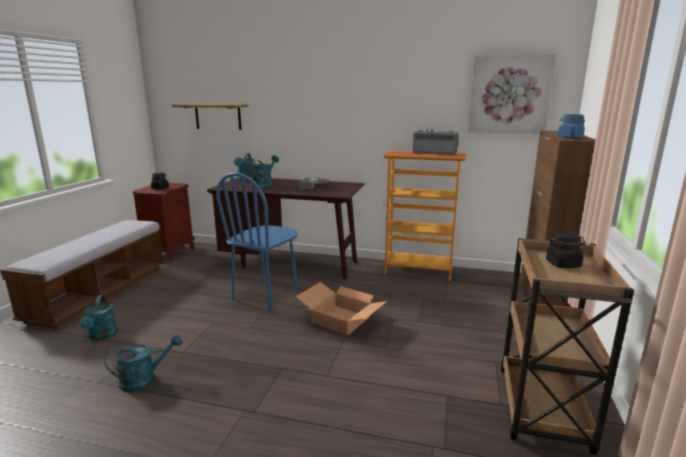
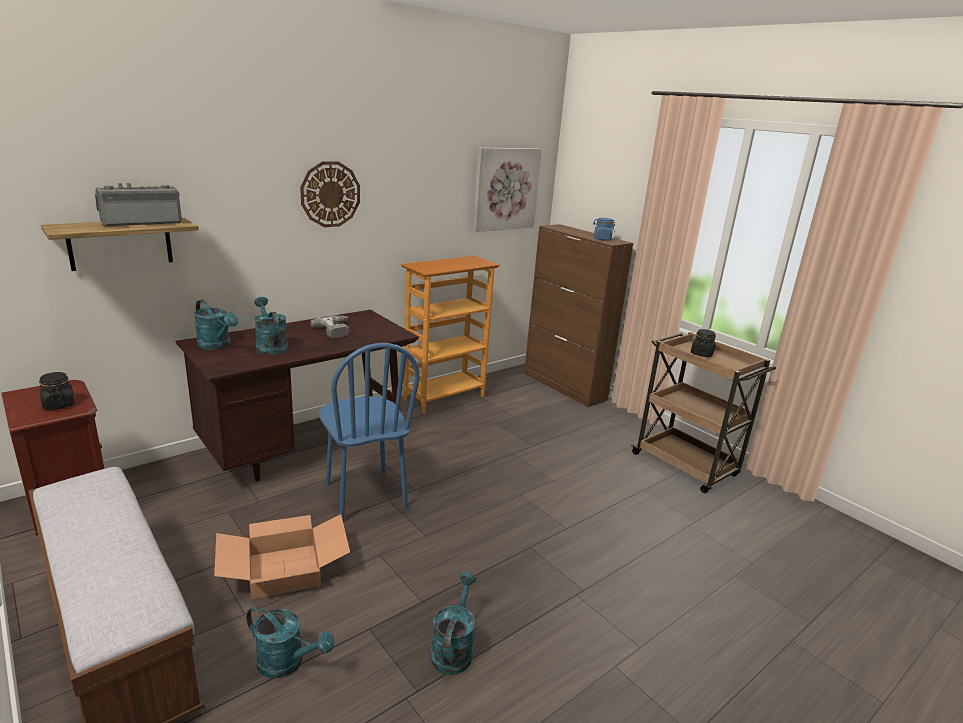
camera: 55 degrees left, 5 degrees up
(336, 93) = (330, 194): none -> wall clock
(342, 319) = (481, 477): cardboard box -> cardboard box (285, 569)
(434, 153) = (453, 260): radio -> radio (142, 223)

